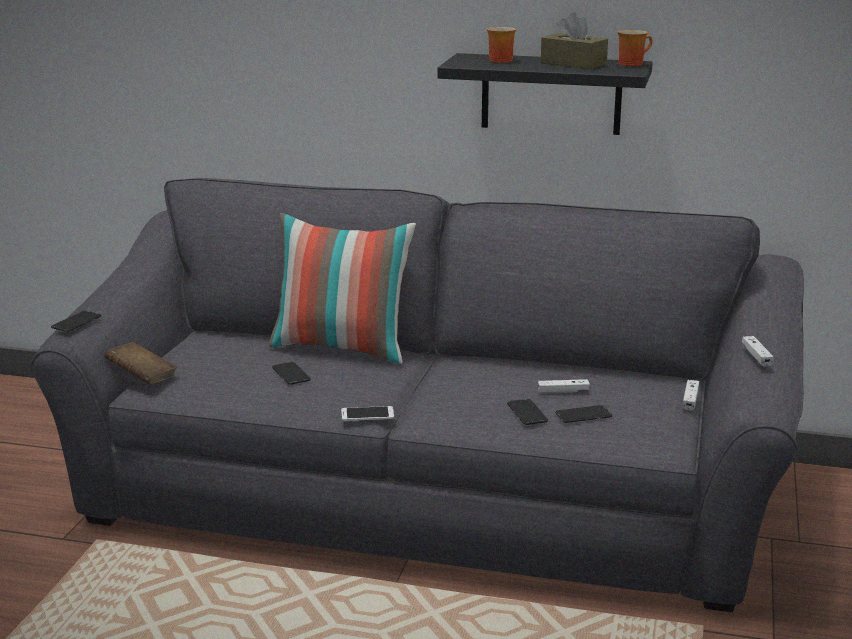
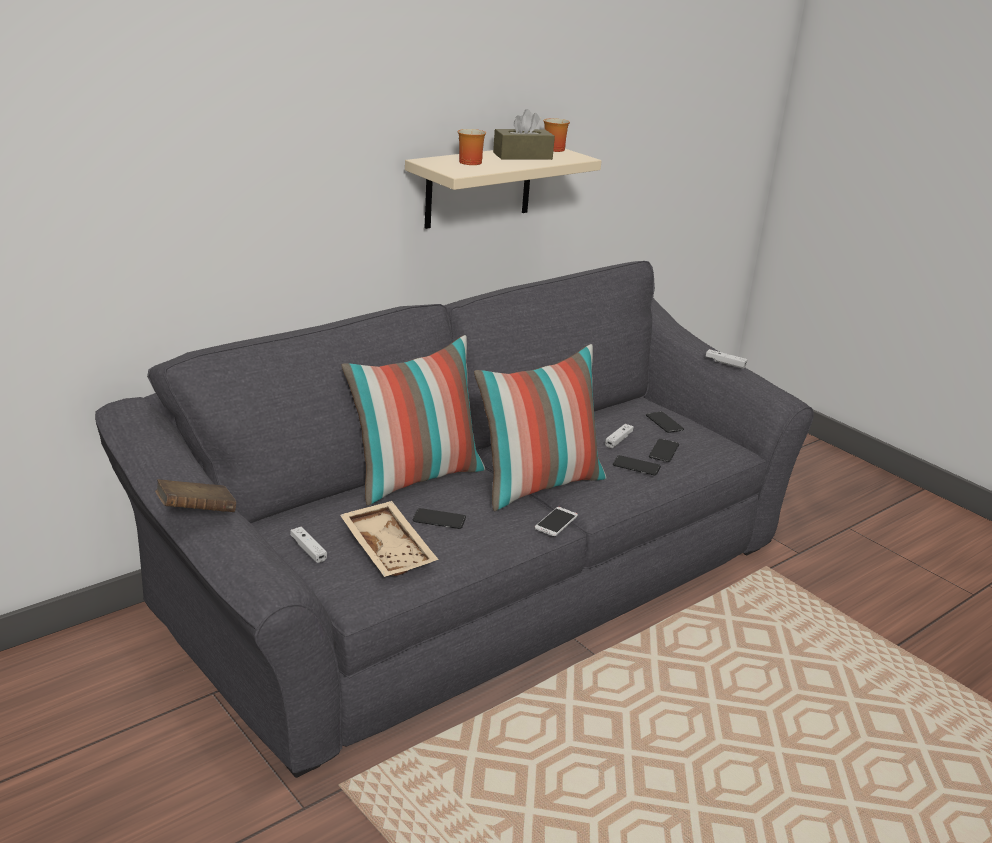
camera: 55 degrees left, 5 degrees up
(76, 322) = (256, 564): phone -> phone (664, 423)
(142, 378) = (334, 591): brown book -> brown book (196, 513)
(221, 374) = (389, 549): none -> beige tray
(416, 390) = (538, 485): none -> pillow
(551, 94) = (479, 186): black shelf -> beige shelf
(690, 400) = (678, 412): white game controller -> white game controller (308, 549)

